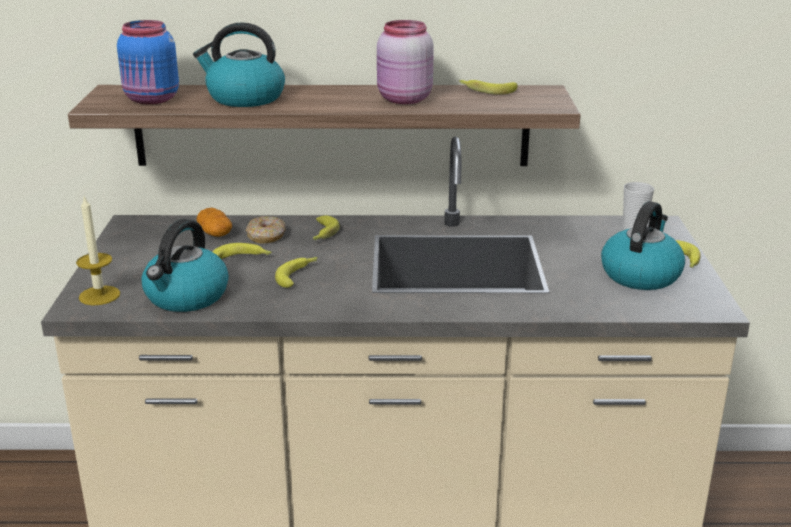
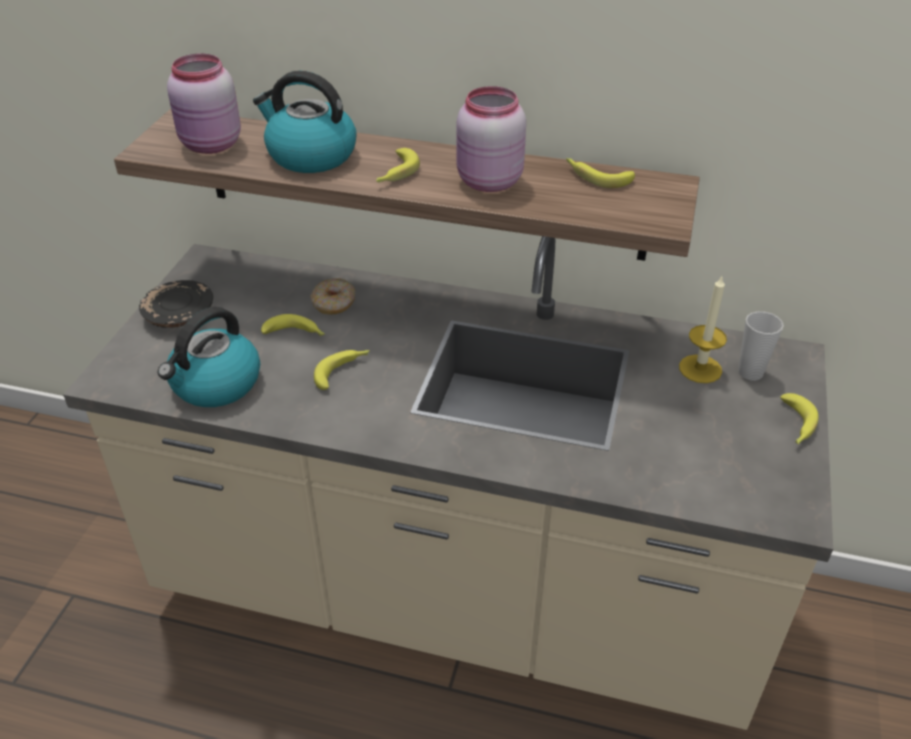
camera: 15 degrees right, 15 degrees up
(99, 295) = (132, 366): candle -> candle (700, 369)
(126, 259) = (179, 315): none -> black plate
(152, 100) = (211, 145): blue jar -> pink jar
(215, 234) = (282, 290): potato -> none
(322, 234) = (394, 309): banana -> banana (395, 173)
(640, 274) = (731, 440): kettle -> none

